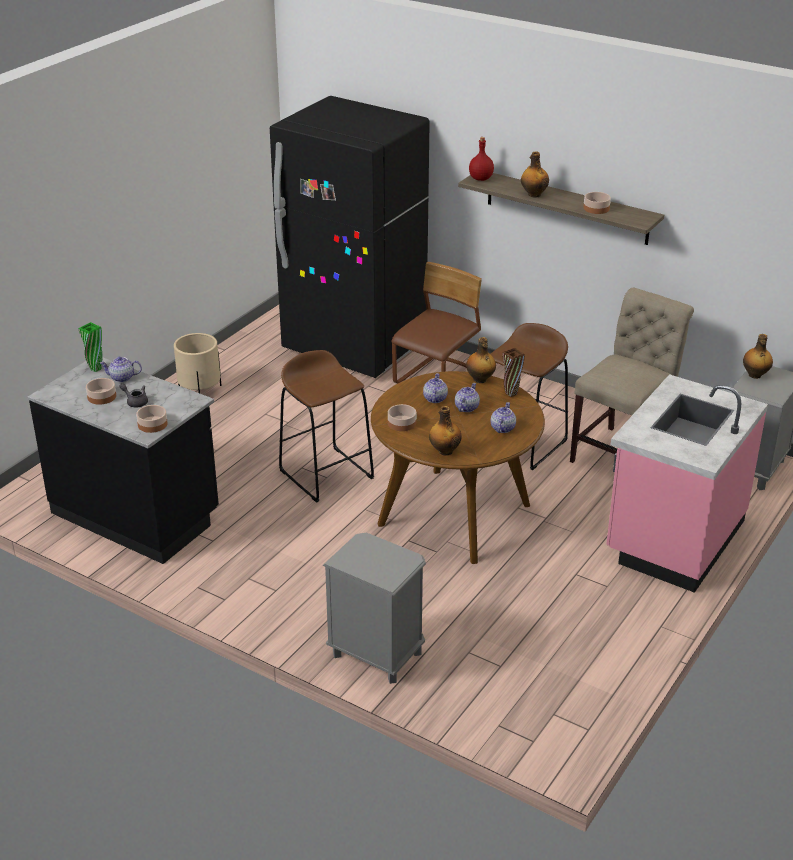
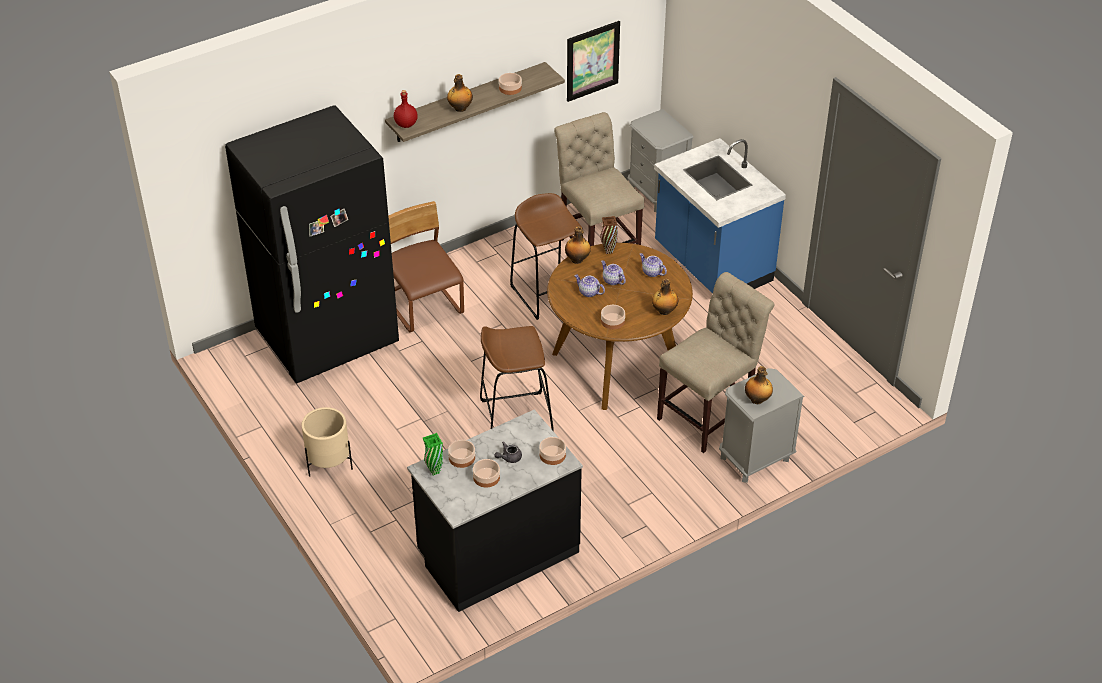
camera: 65 degrees left, 10 degrees up
(122, 378) = (462, 458): teapot -> bowl
(423, 601) = (709, 415): none -> beige chair
(673, 538) = (711, 265): pink counter -> blue counter
(725, 252) = (592, 61): none -> picture
(755, 375) = (648, 130): bottle -> bottle (757, 400)

